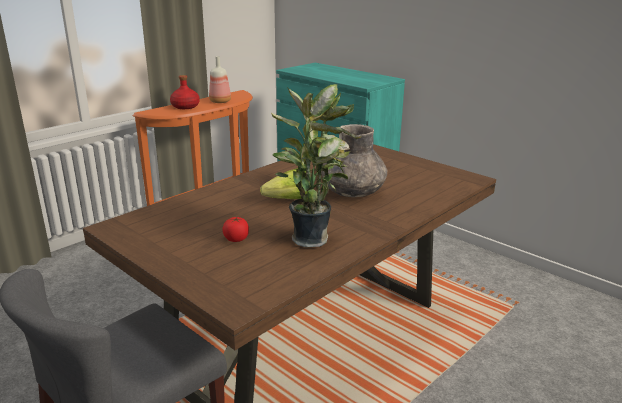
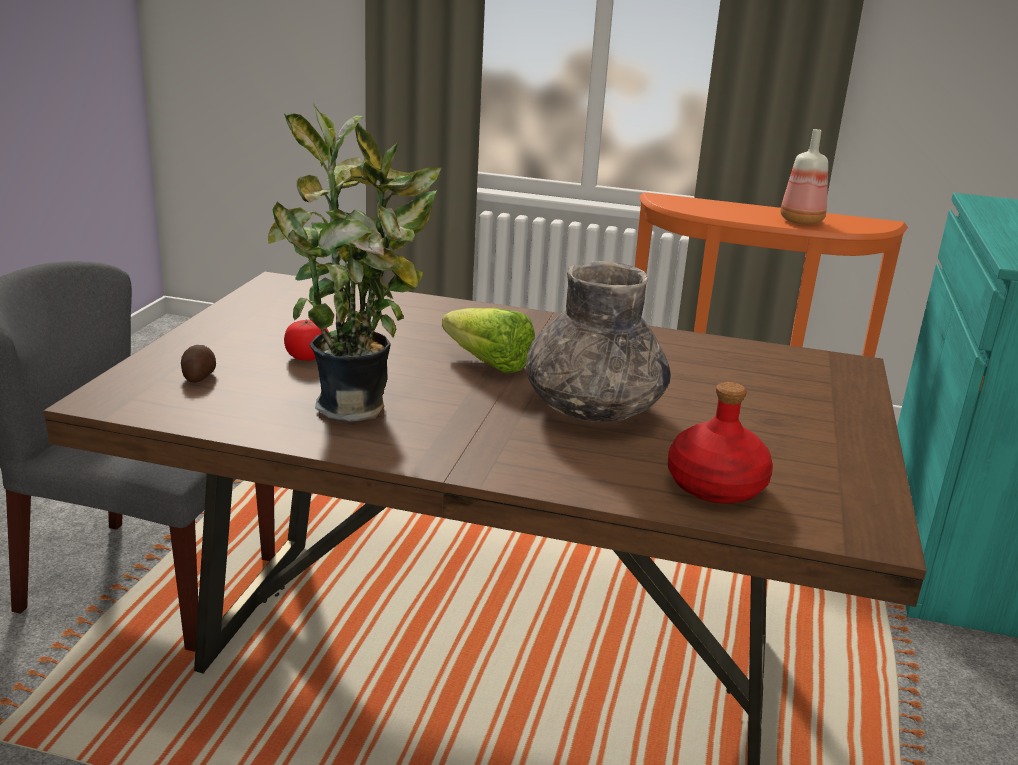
camera: 60 degrees right, 0 degrees up
(185, 107) = (727, 209): red bottle -> red bottle (715, 486)
(232, 273) = (198, 376): none -> potato

